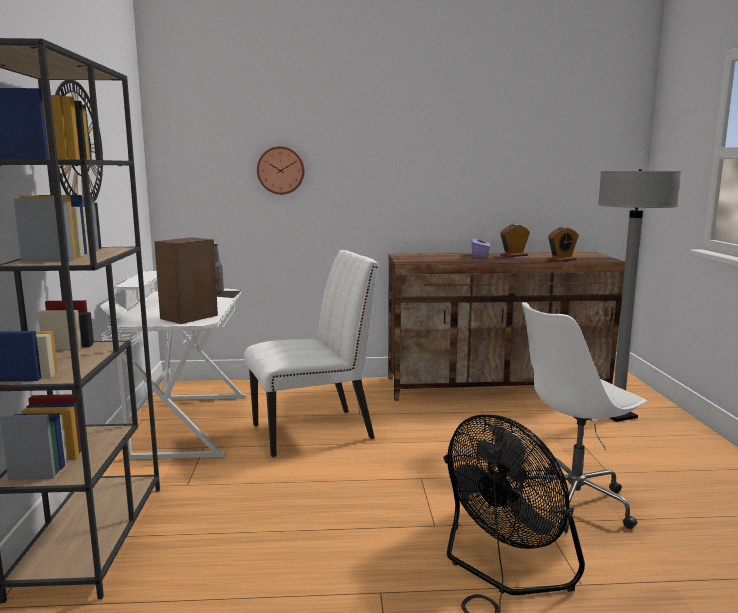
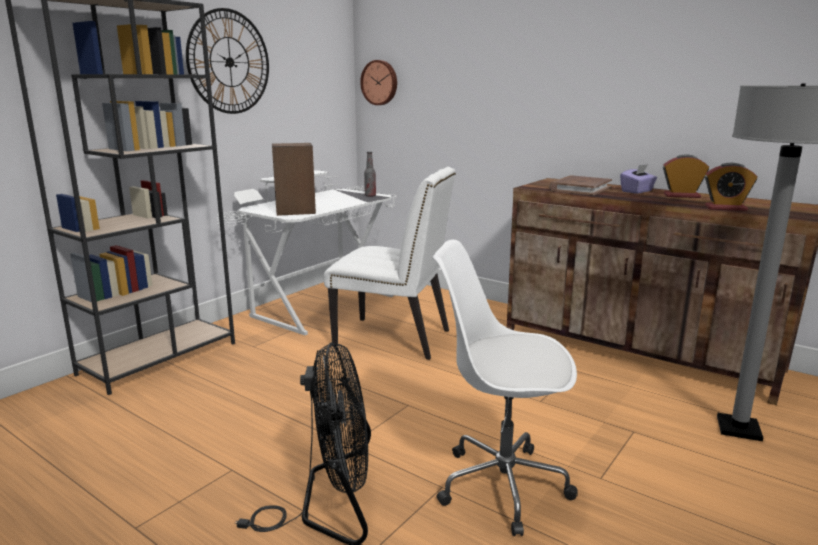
camera: 40 degrees right, 5 degrees up
(280, 170) = (453, 83): wall clock -> wall clock (380, 82)
(442, 259) = (580, 189): none -> brown book

